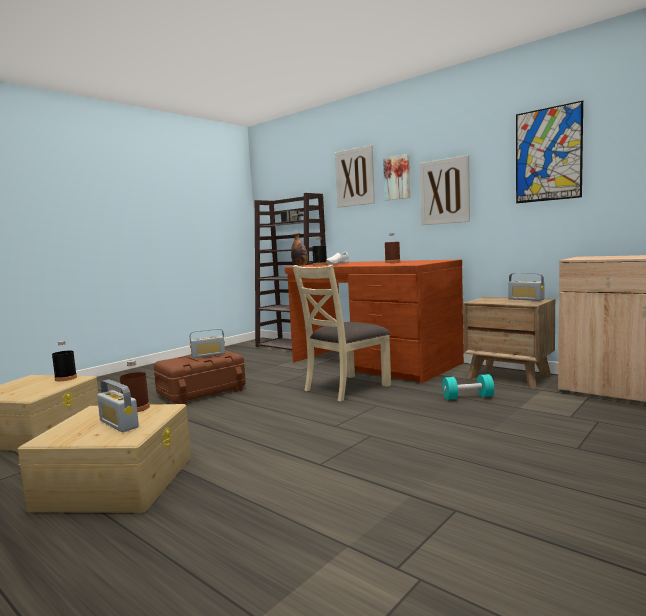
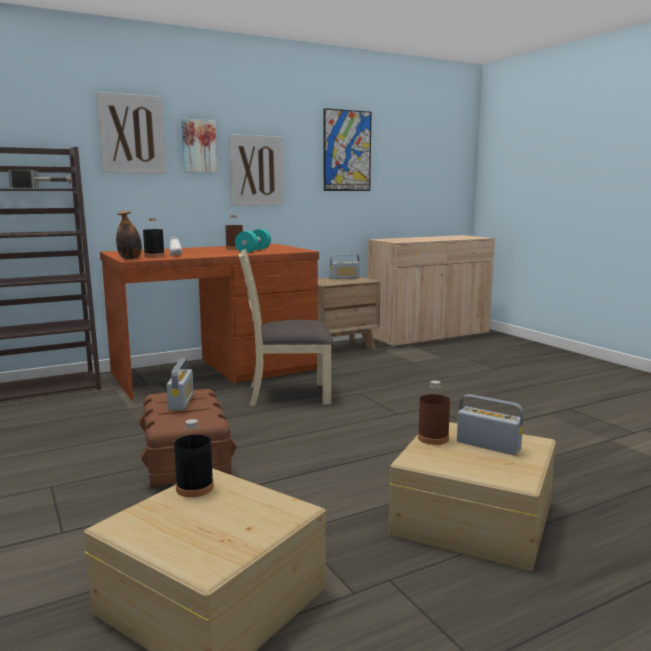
camera: 70 degrees left, 5 degrees up
(119, 424) = (488, 445): radio -> radio turned 120 degrees counterclockwise
(346, 387) = (288, 394): beige chair -> beige chair turned 105 degrees clockwise
(468, 397) = (375, 367): turquoise dumbbell -> turquoise dumbbell (253, 251)

